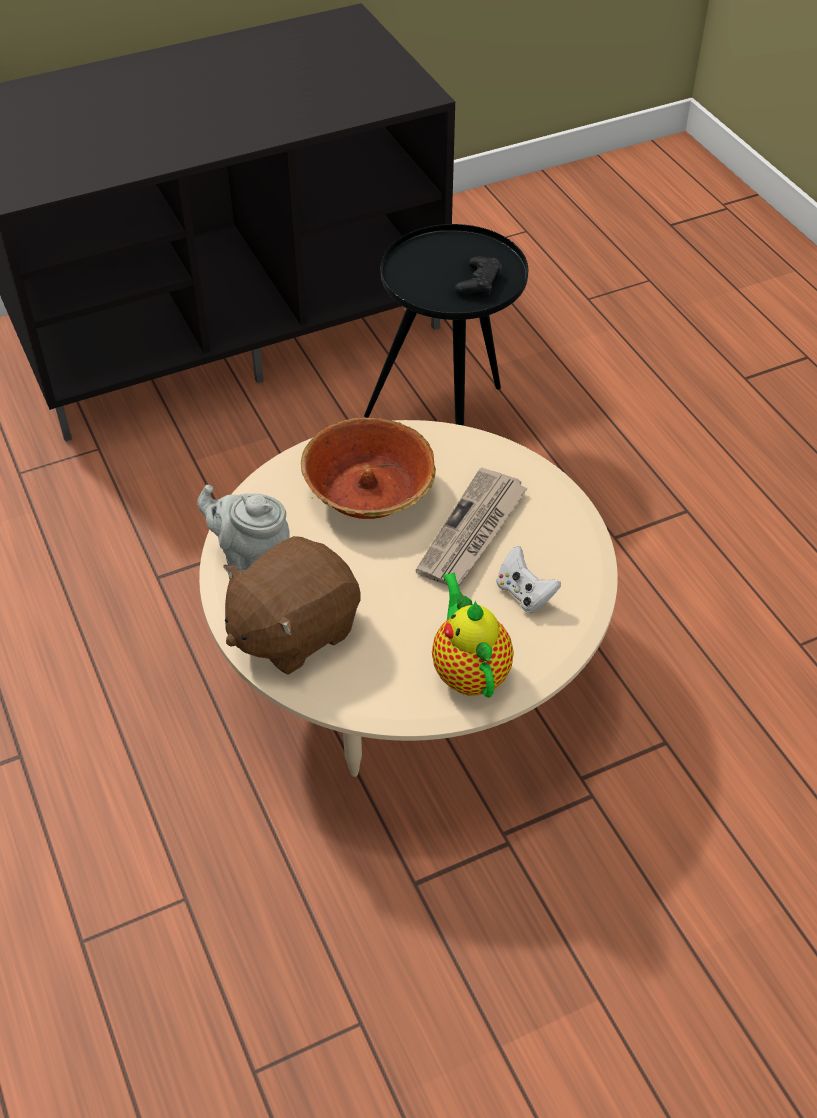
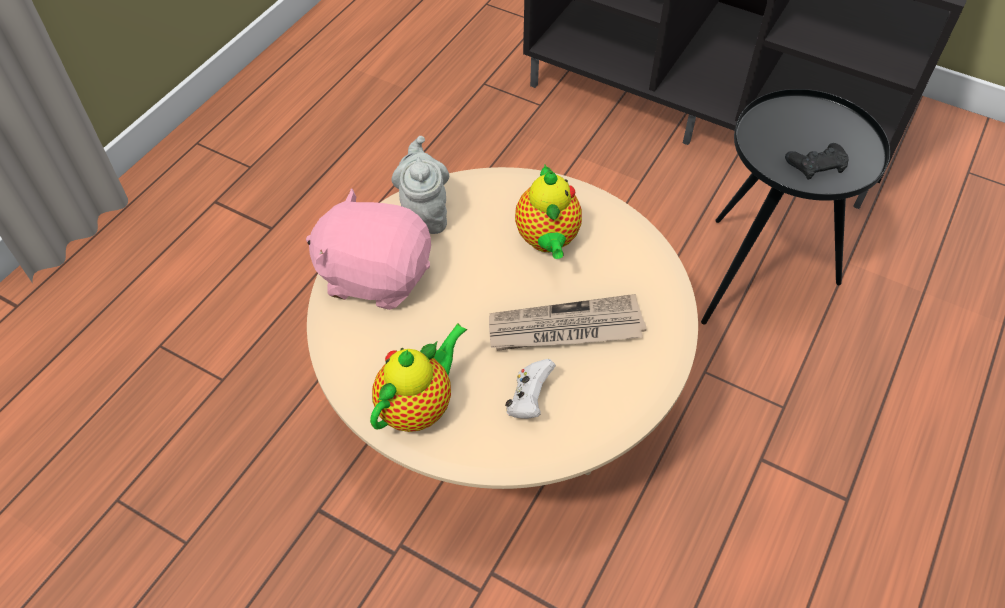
camera: 55 degrees right, 5 degrees up
(292, 630) = (375, 275): brown plush toy -> pink plush toy
(368, 492) = (547, 241): bowl -> teapot

